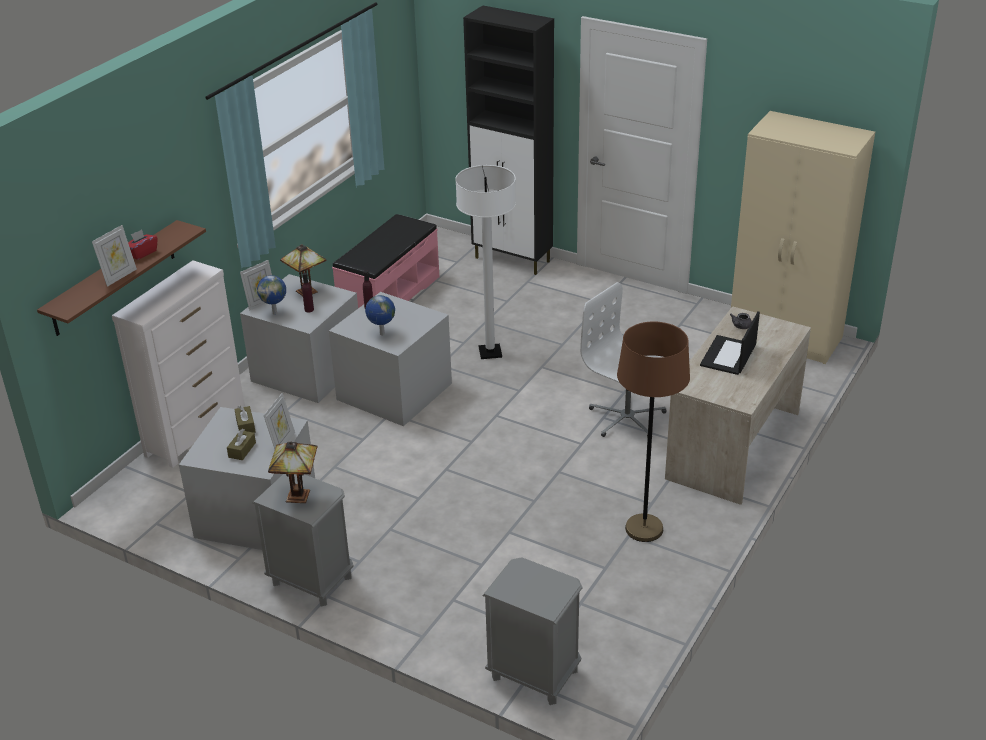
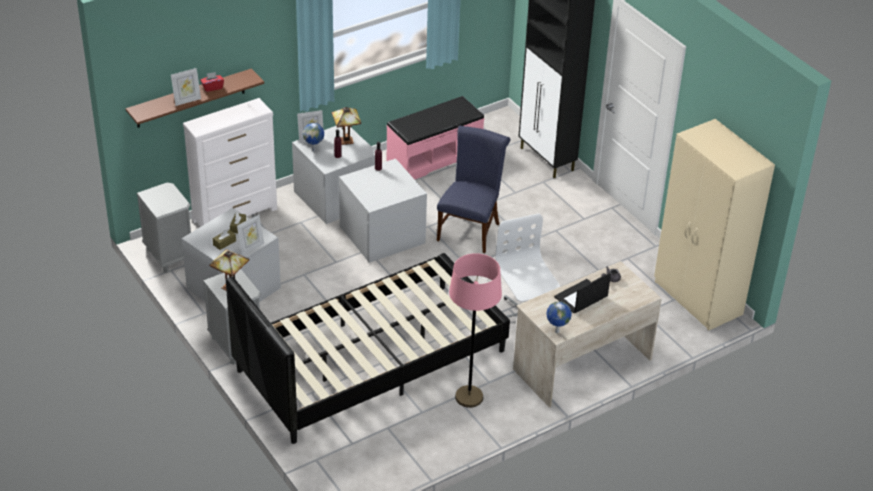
camera: 25 degrees right, 5 degrees up
(381, 334) = (371, 192): globe -> globe (556, 331)
(490, 352) = (470, 229): white floor lamp -> blue chair
(495, 533) = (371, 361): none -> black bed
(534, 675) = (323, 459): grey nightstand -> grey nightstand (169, 256)
(644, 529) = (469, 397): brown floor lamp -> pink floor lamp

